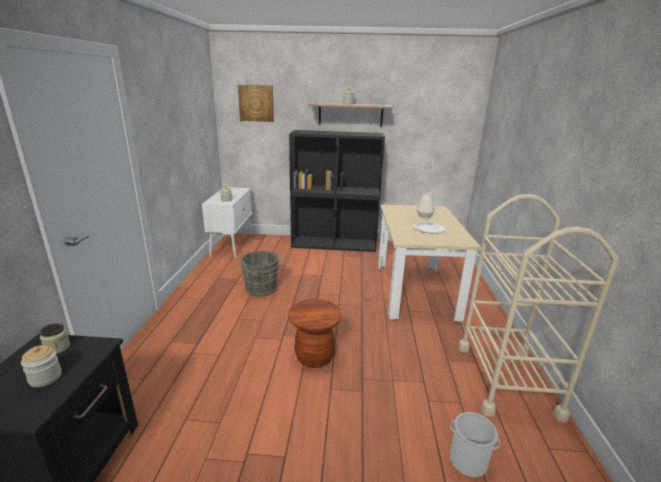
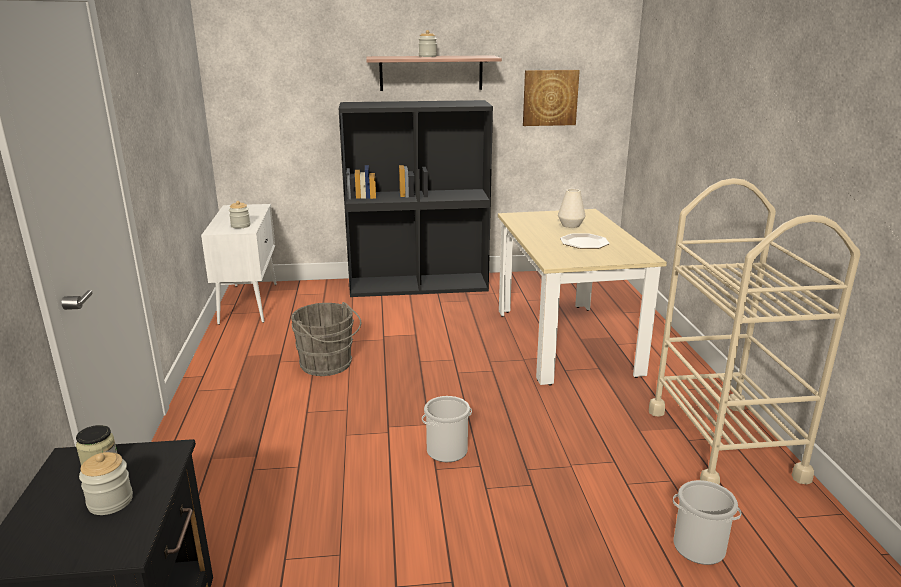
camera: 10 degrees left, 0 degrees up
(256, 103) = (273, 60): picture -> picture (550, 97)
(314, 357) = (447, 450): brown stool -> bucket

